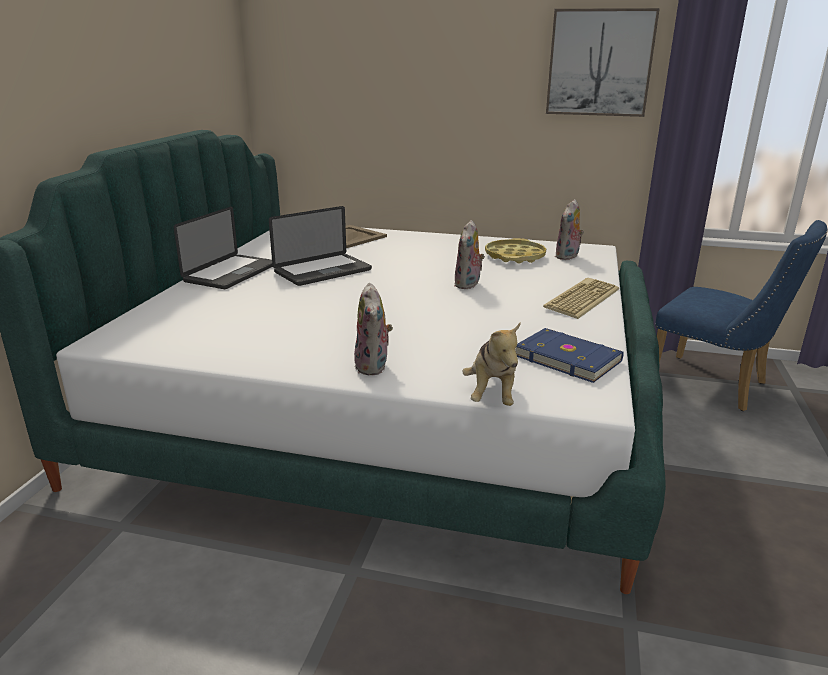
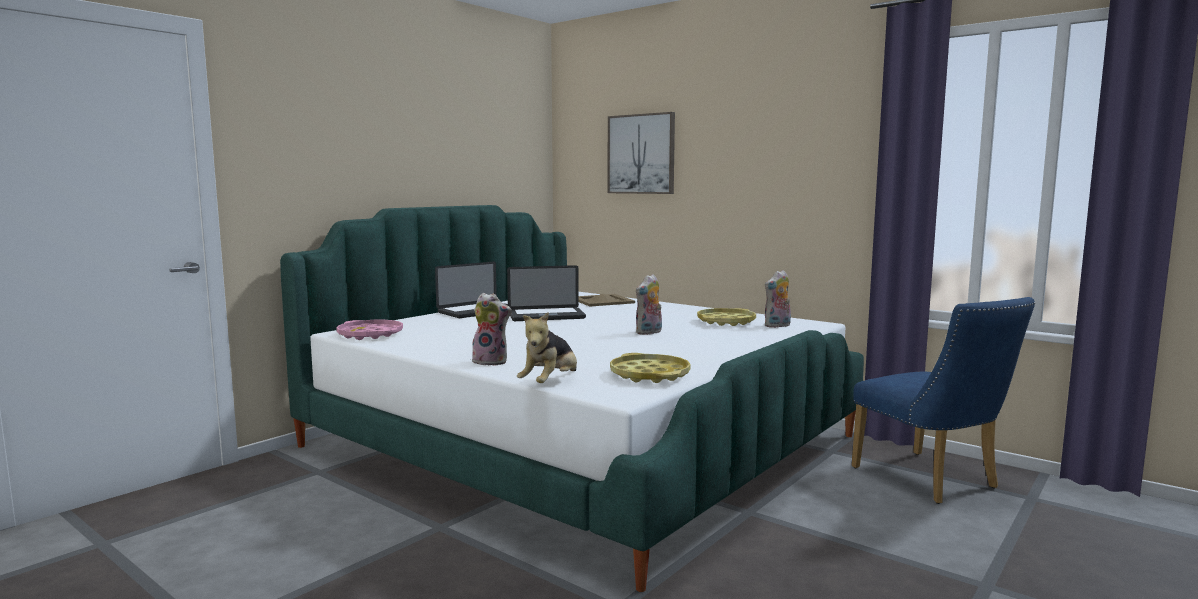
camera: 25 degrees right, 15 degrees down
(149, 340) = (370, 335): none -> pink tray
(374, 367) = (492, 361): plush toy -> plush toy turned 90 degrees counterclockwise
(567, 358) = (650, 375): blue book -> yellow tray
(581, 298) = (734, 348): keyboard -> none
(599, 63) = (824, 149): picture -> picture (641, 154)

